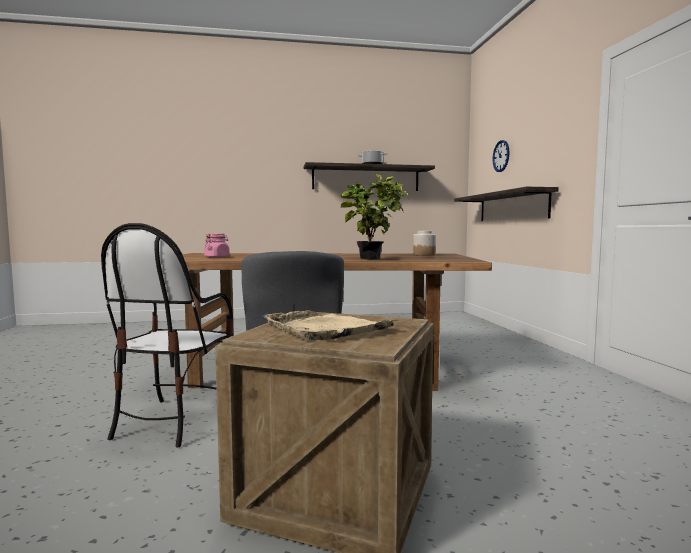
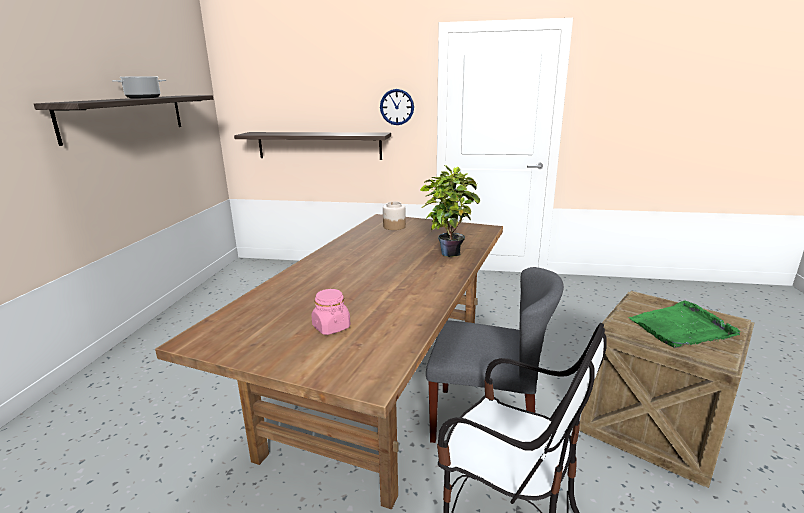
camera: 70 degrees left, 15 degrees up
(325, 329) = (681, 328): beige tray -> green tray
(501, 156) = (290, 88): wall clock -> wall clock (397, 107)

